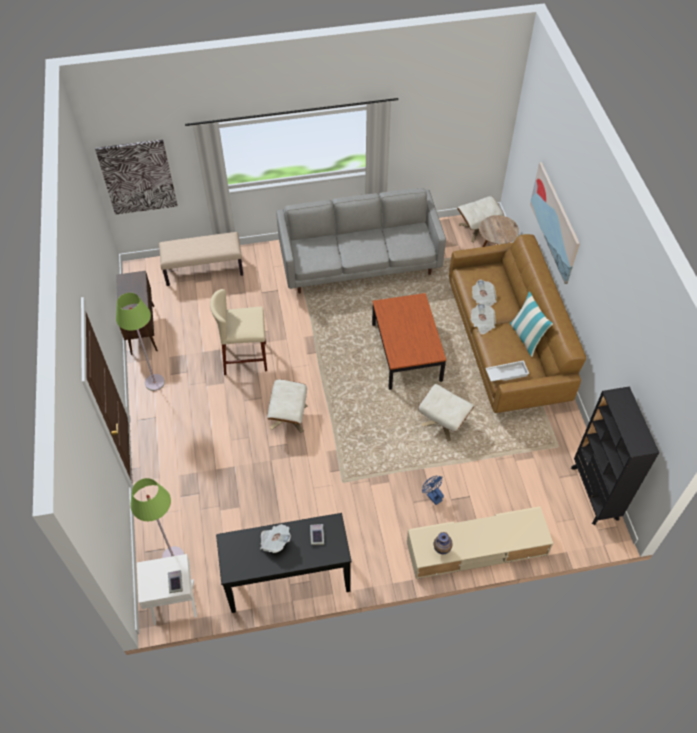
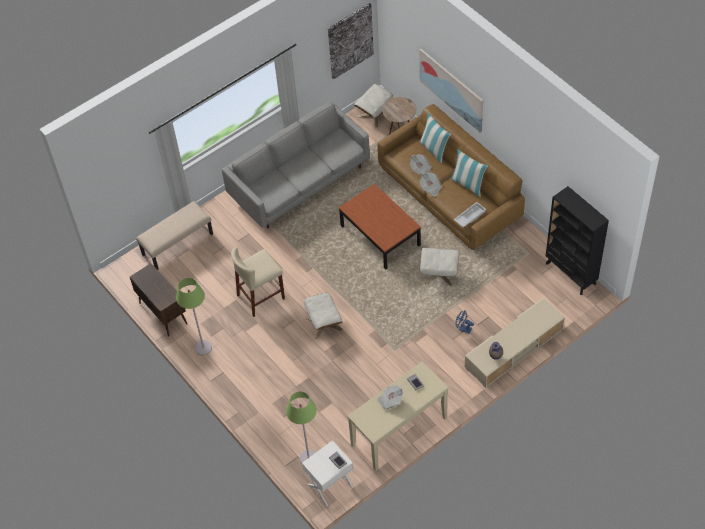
camera: 25 degrees left, 0 degrees up
(138, 177) = (113, 190): picture -> picture (350, 41)
(288, 579) = (399, 431): black console table -> beige console table
(511, 285) = (434, 149): none -> pillow

